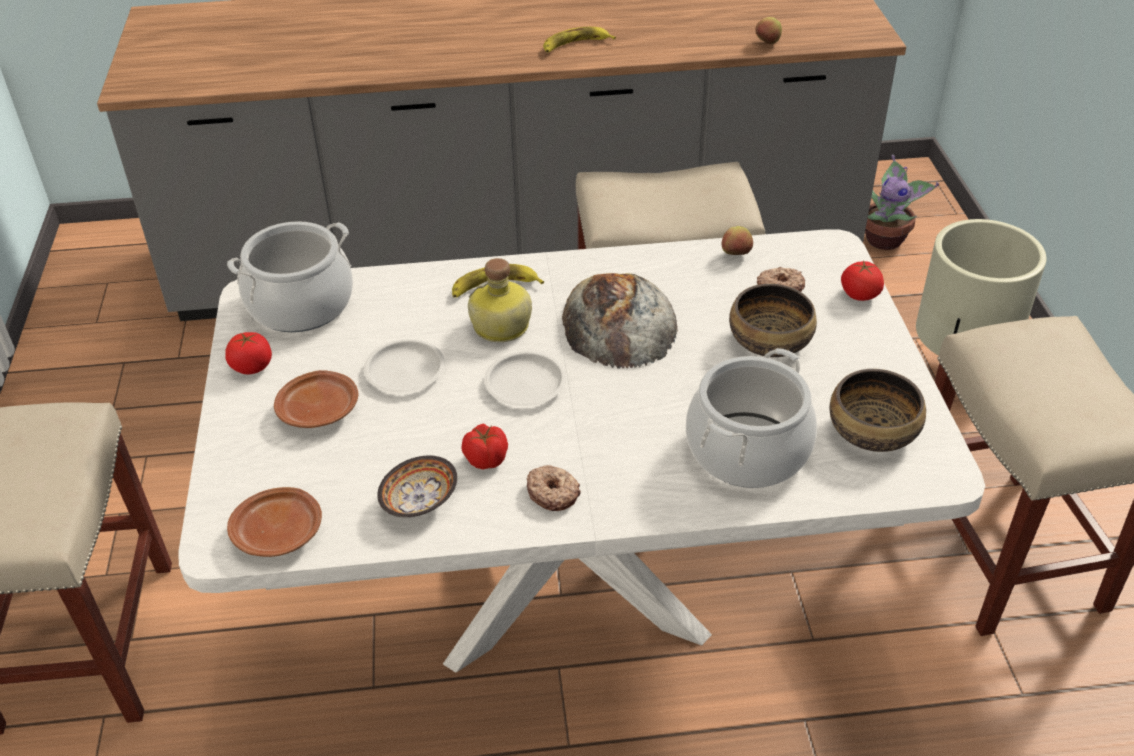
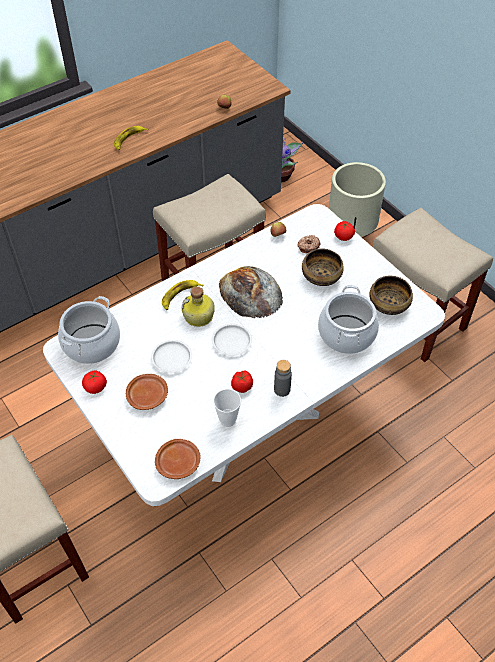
camera: 30 degrees left, 10 degrees up
(417, 502) = (227, 420): bowl -> cup
(553, 493) = (282, 389): donut -> grey bottle

